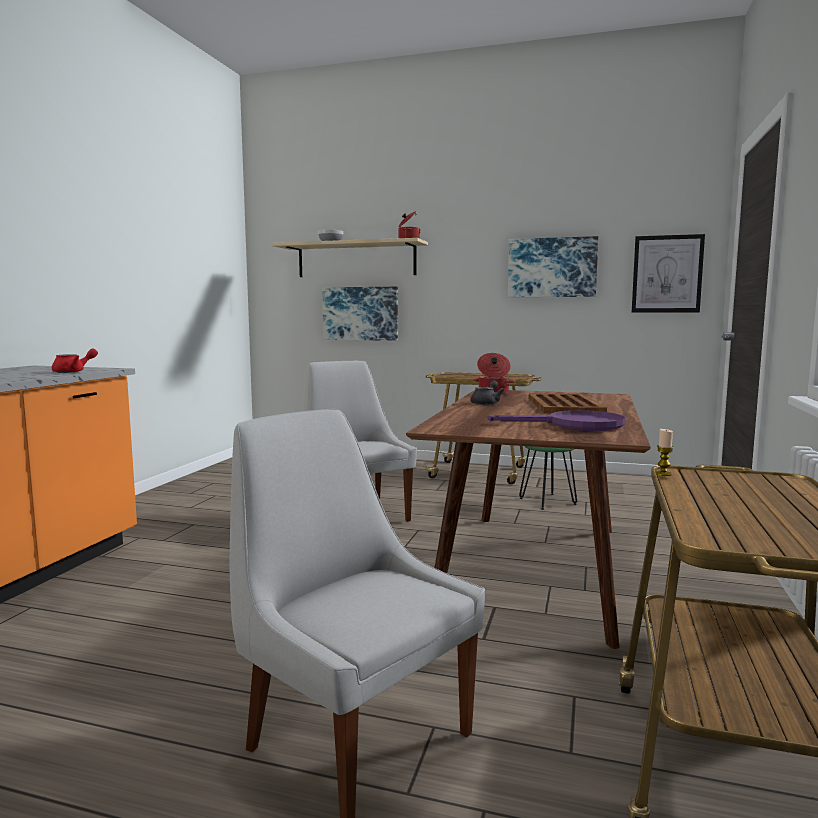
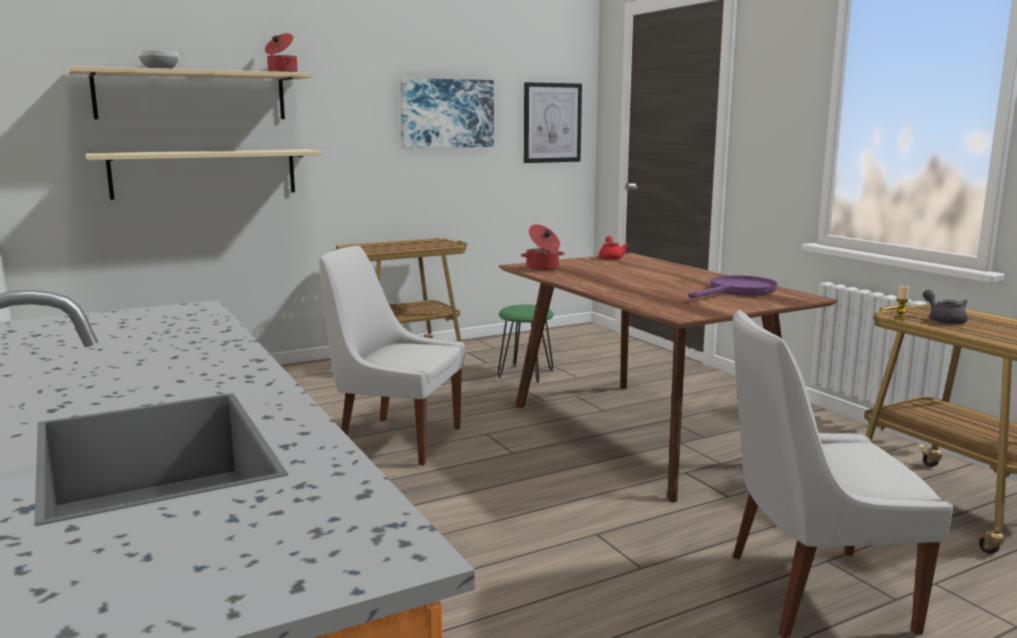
camera: 45 degrees left, 5 degrees up
(73, 372) = (191, 320): red teapot -> red teapot (611, 257)
(360, 313) = (205, 173): picture -> beige shelf
(486, 403) = (589, 281): grey teapot -> grey teapot (944, 320)
(564, 405) = (646, 272): brown tray -> none

